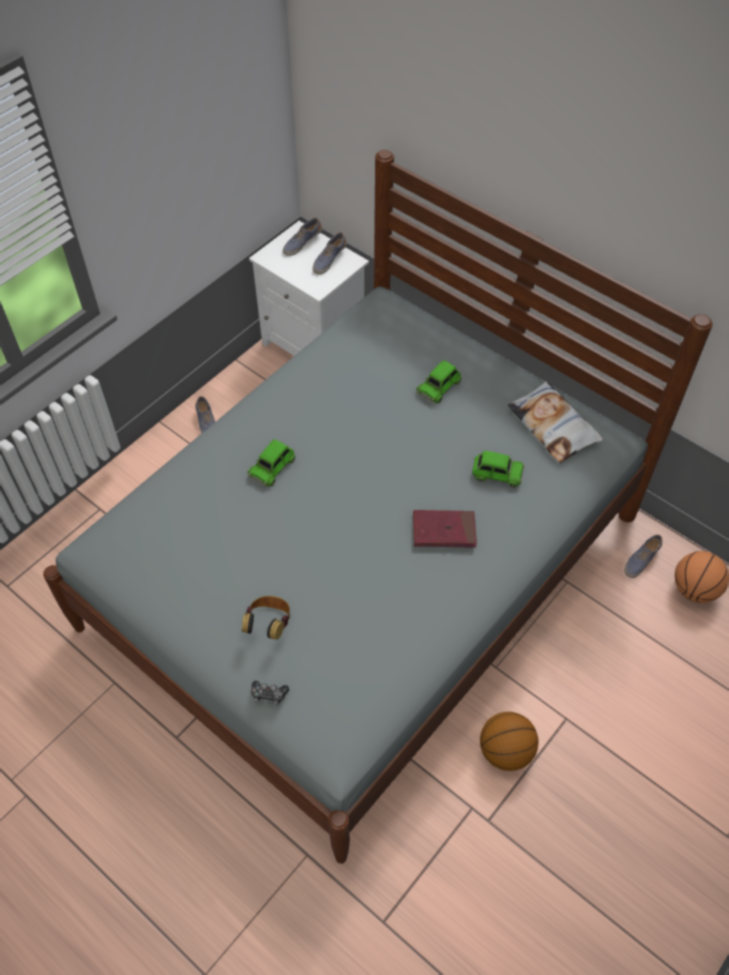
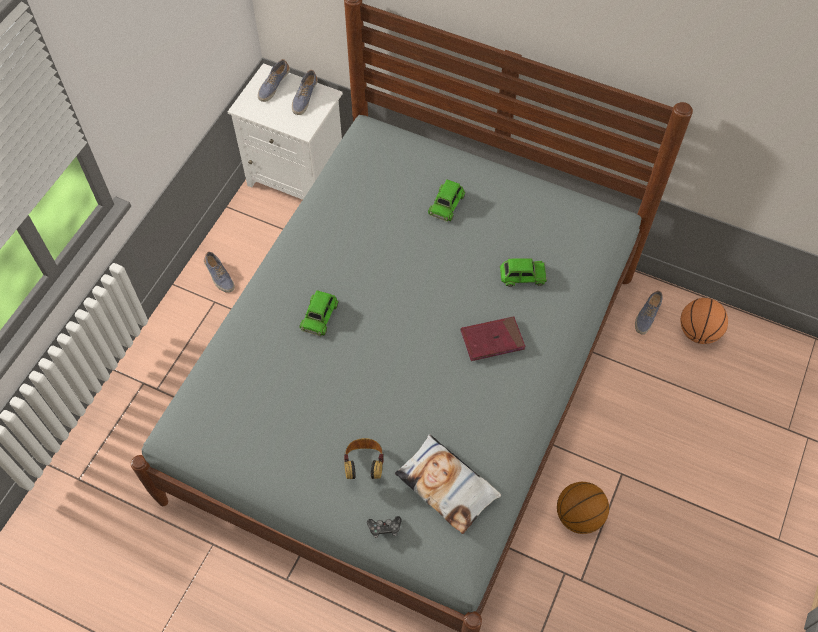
camera: 15 degrees left, 5 degrees up
(553, 426) = (558, 220): pillow -> pillow (447, 486)

